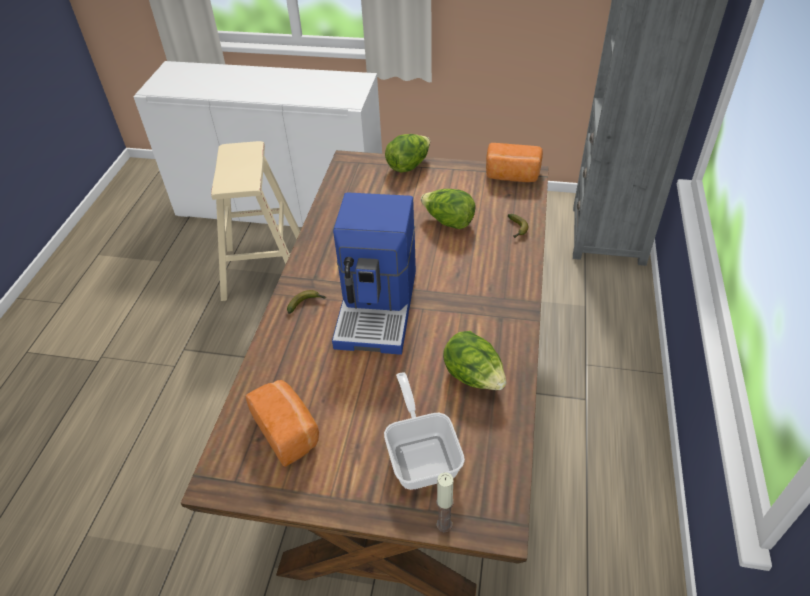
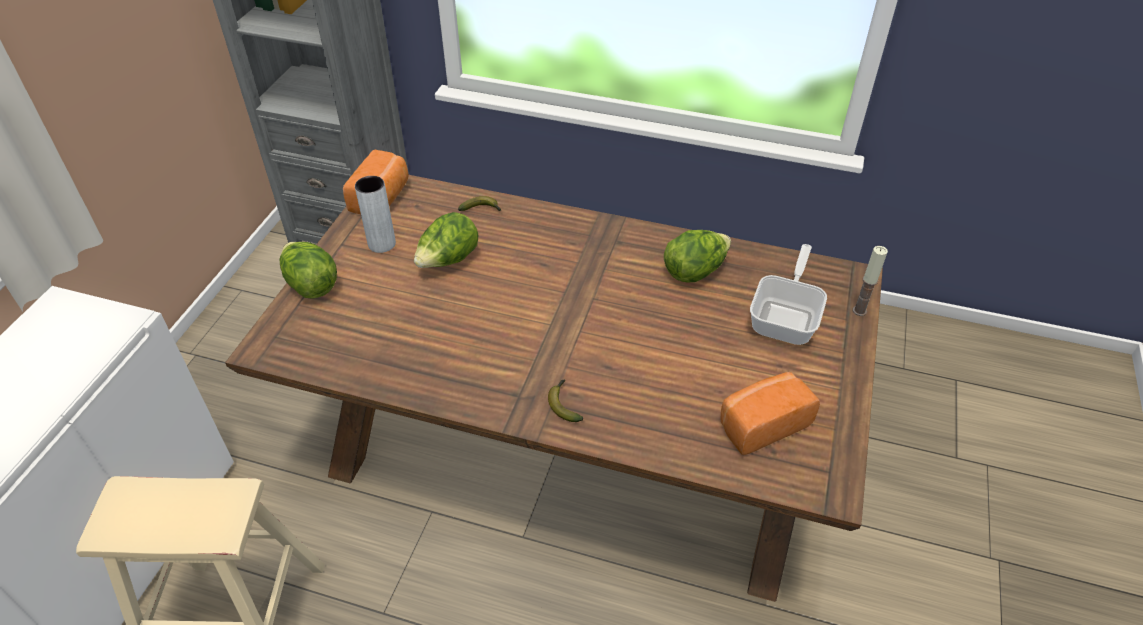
camera: 85 degrees left, 0 degrees up
(378, 307) = (583, 335): coffee machine -> none
(422, 453) = (786, 318): frying pan -> frying pan turned 120 degrees clockwise
(458, 186) = (382, 244): none -> grey vase

